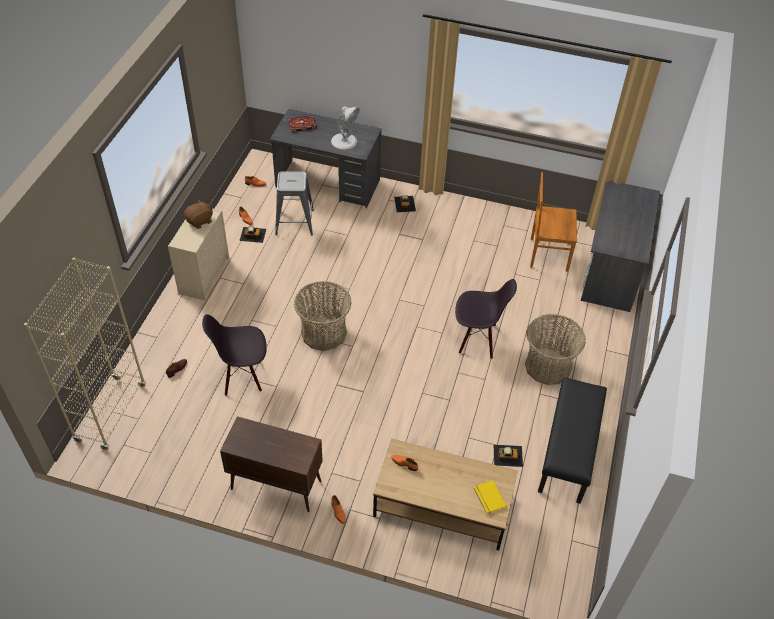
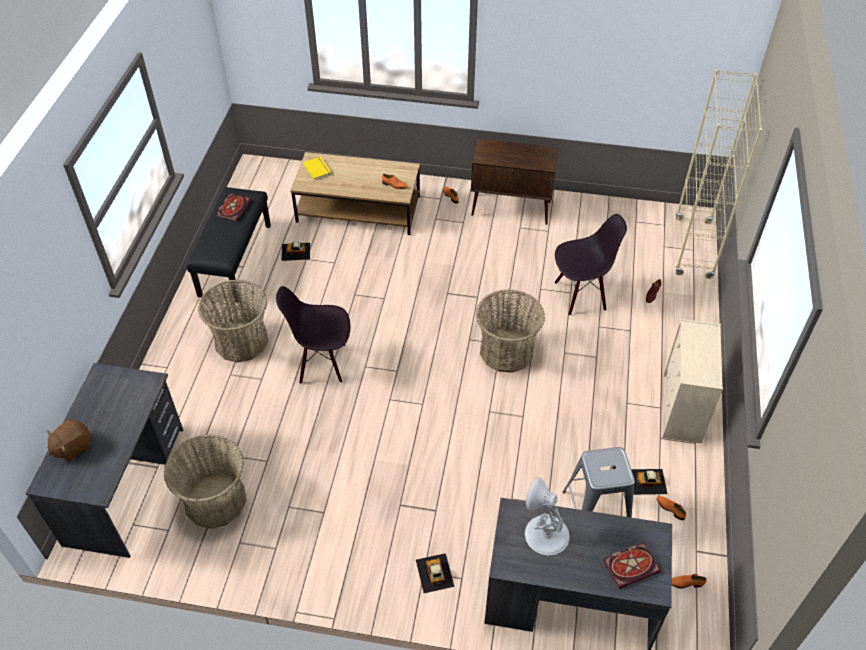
camera: 175 degrees right, 0 degrees up
(200, 221) = (700, 362): brown plush toy -> brown plush toy (72, 447)
(547, 254) = (215, 501): brown chair -> basket
(574, 442) = (233, 208): none -> book

